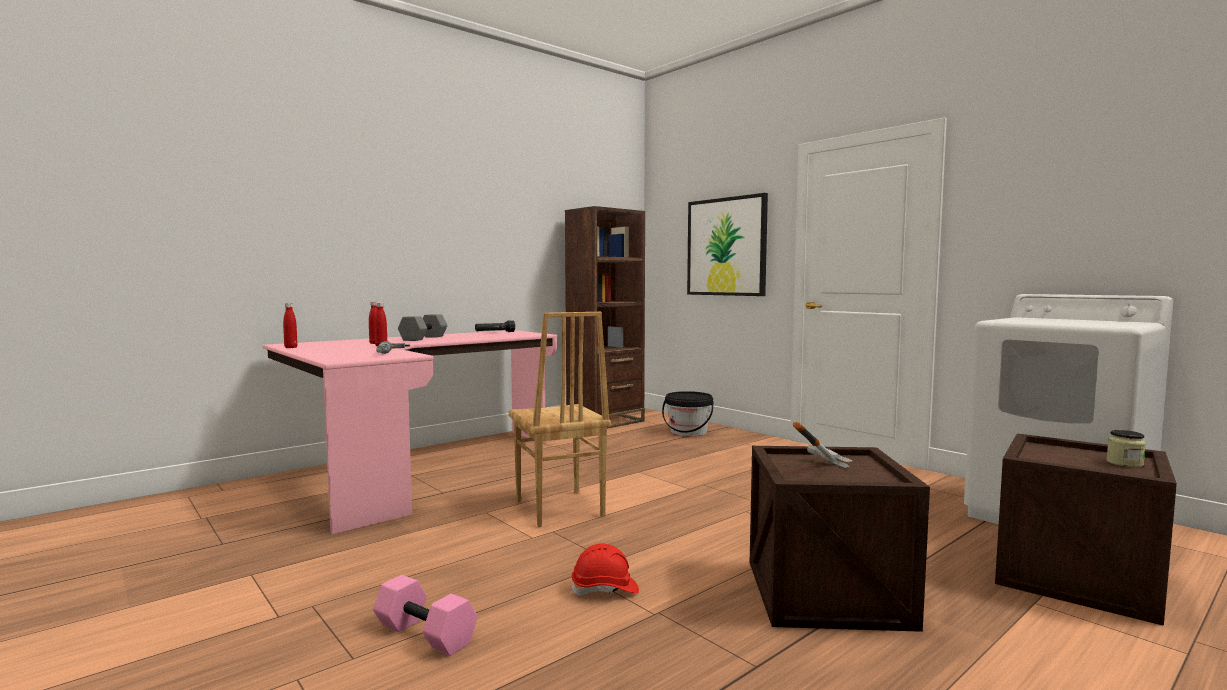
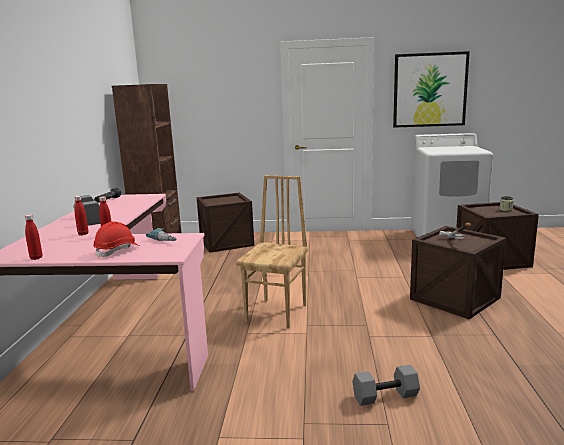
camera: 45 degrees left, 10 degrees up
(427, 634) = (385, 395): pink dumbbell -> grey dumbbell
(558, 508) = (277, 313): brown chair -> brown chair turned 90 degrees counterclockwise
(605, 589) = (395, 337): red hard hat -> red hard hat (117, 251)
(688, 432) = (226, 242): black bucket -> crate
(726, 247) = (226, 109): picture -> picture (429, 90)

